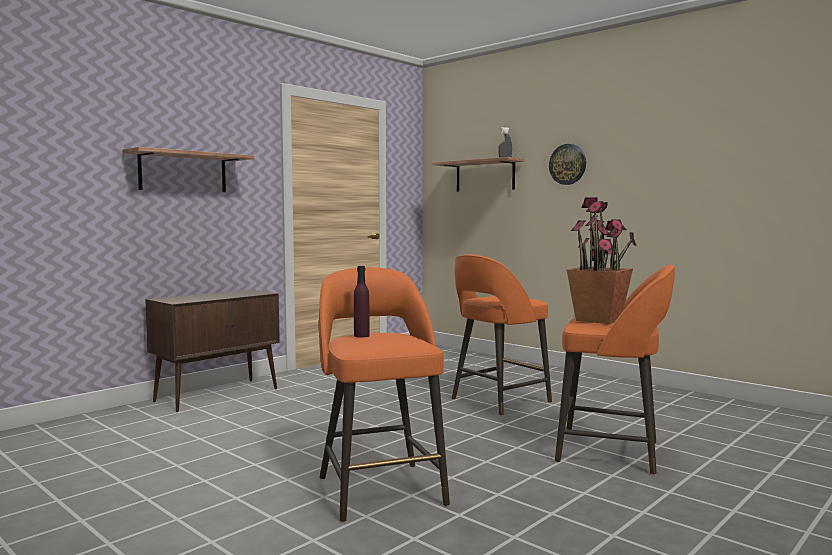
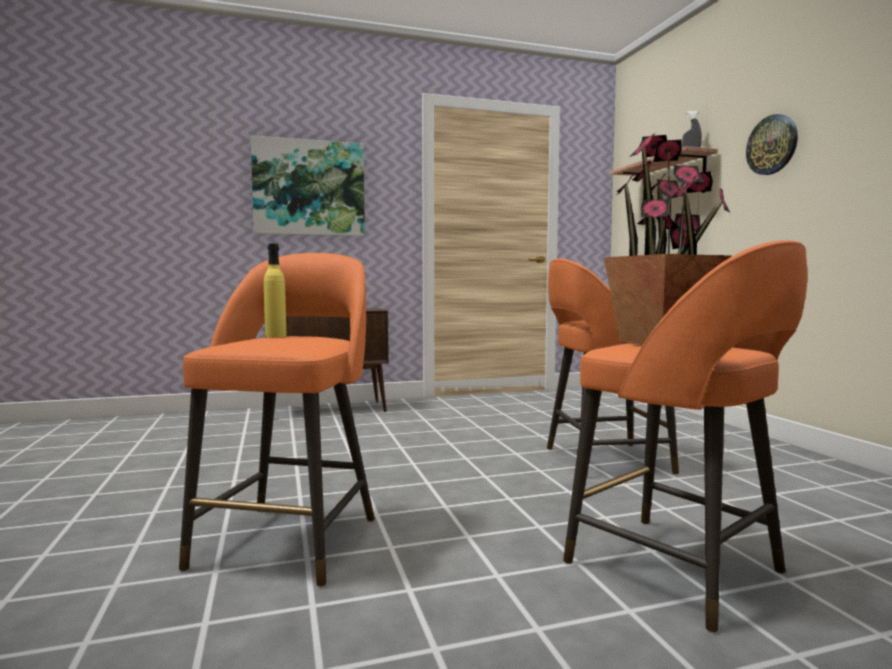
camera: 30 degrees right, 0 degrees up
(183, 172) = (309, 188): shelf -> picture
(361, 336) = (275, 336): purple bottle -> yellow bottle

